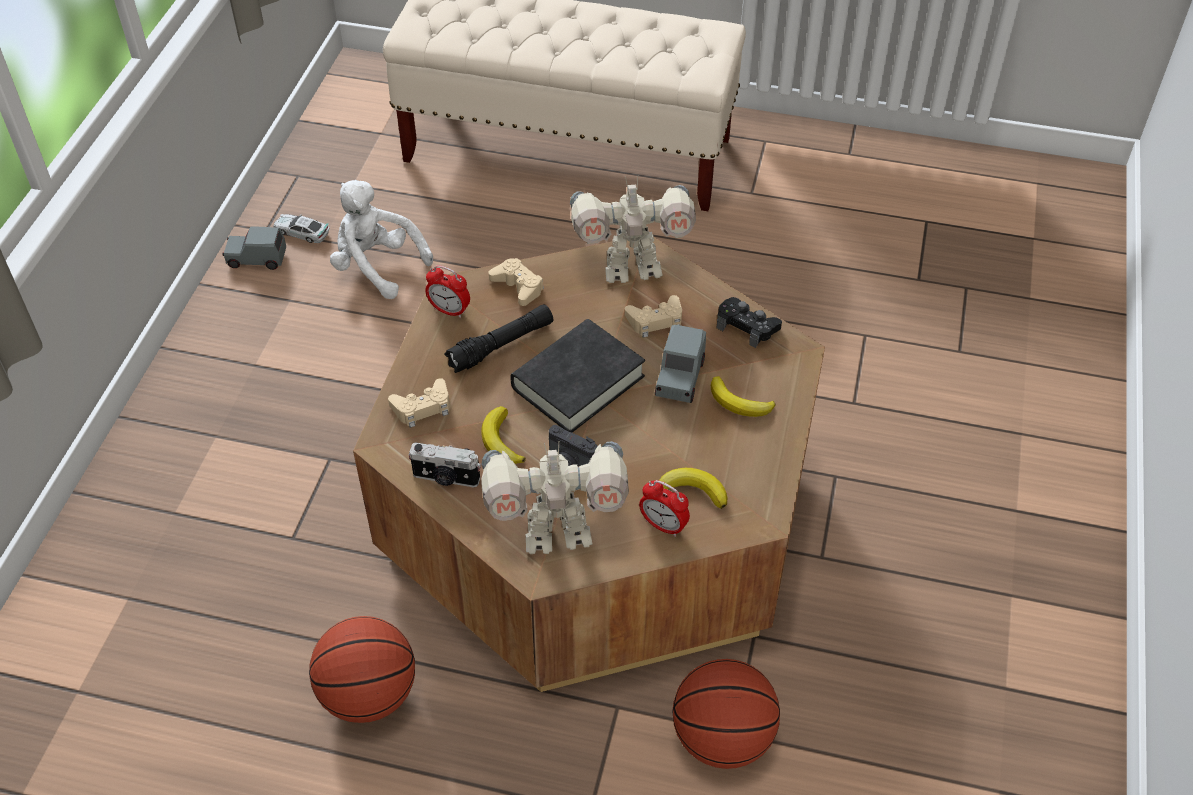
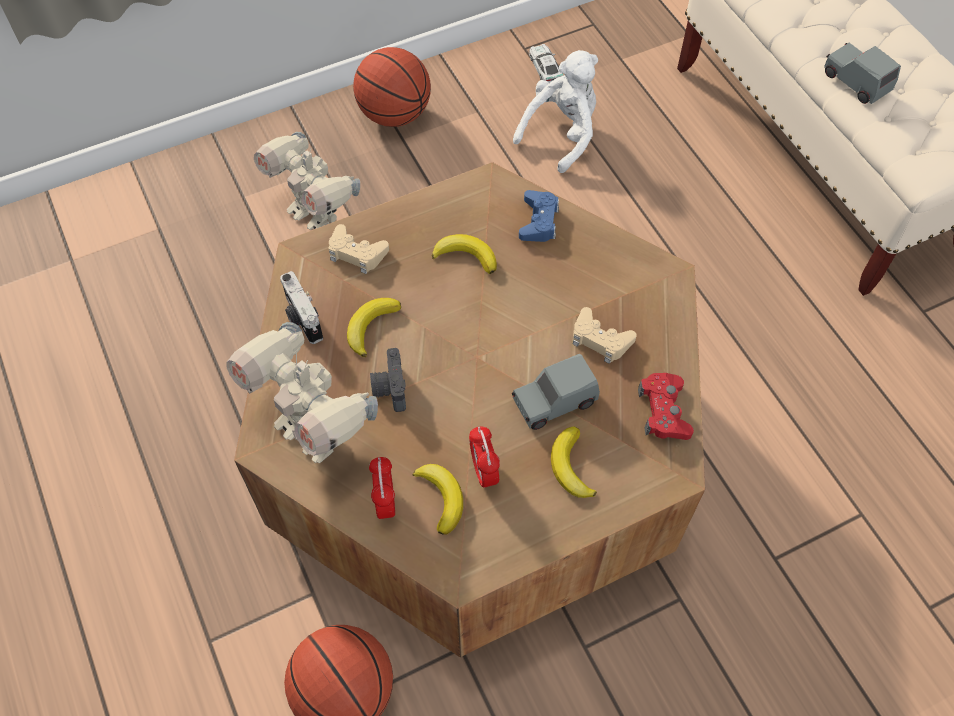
camera: 50 degrees right, 10 degrees up
(256, 259) = (493, 64): grey toy car -> grey toy car (855, 82)
(368, 695) = (194, 422): basketball -> basketball (394, 114)
(376, 266) = (561, 133): white plush toy -> white plush toy turned 45 degrees clockwise
(449, 310) = (468, 197): alarm clock -> alarm clock (484, 471)
(501, 346) = (466, 256): black flashlight -> banana
(518, 286) = (539, 221): beige game controller -> blue game controller
(578, 382) = (479, 334): black book -> none
(631, 268) = (641, 281): toy robot -> toy robot (315, 214)
(747, 326) = (664, 411): black game controller -> red game controller

